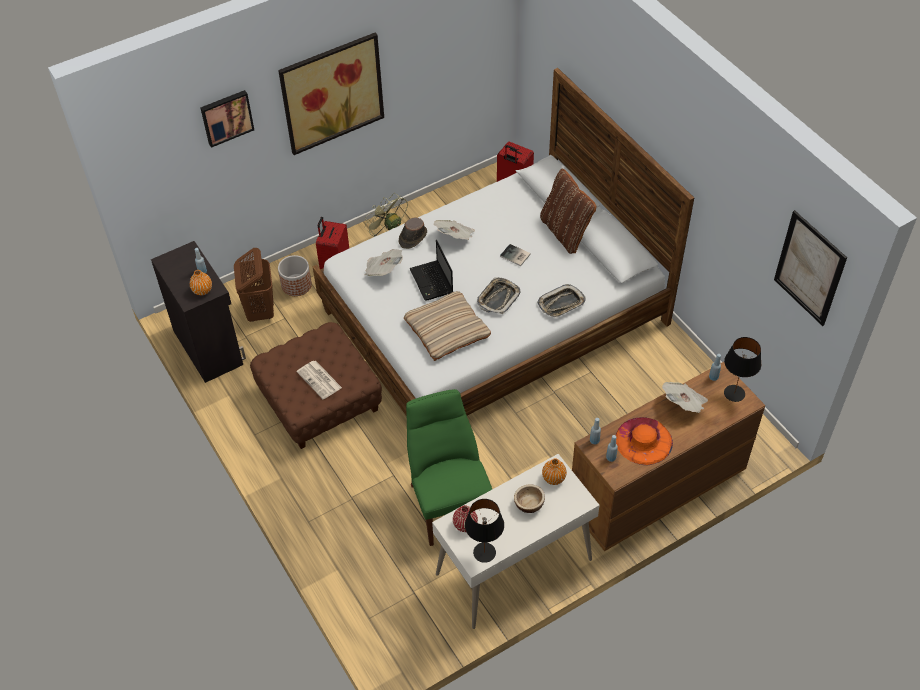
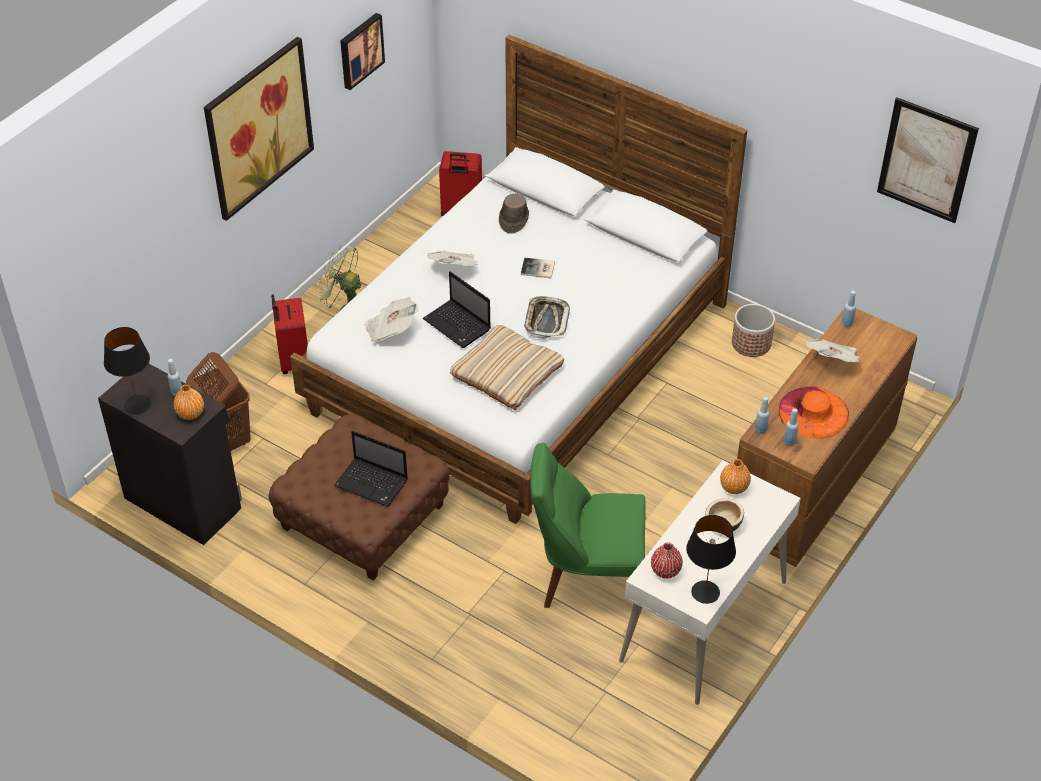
camera: 25 degrees left, 5 degrees down
(226, 117) = (152, 183): picture -> picture (360, 50)
(296, 285) = (256, 396): planter -> planter (751, 343)
(320, 380) = (373, 483): newspaper -> laptop
(412, 237) = (404, 284): brown hat -> brown hat (513, 219)
(448, 502) = (587, 578): green chair -> green chair turned 45 degrees counterclockwise
(561, 304) = (622, 305): tray -> none
(565, 232) = (580, 227): brown pillow -> none
(734, 393) = (878, 332): black table lamp -> black table lamp (137, 404)

